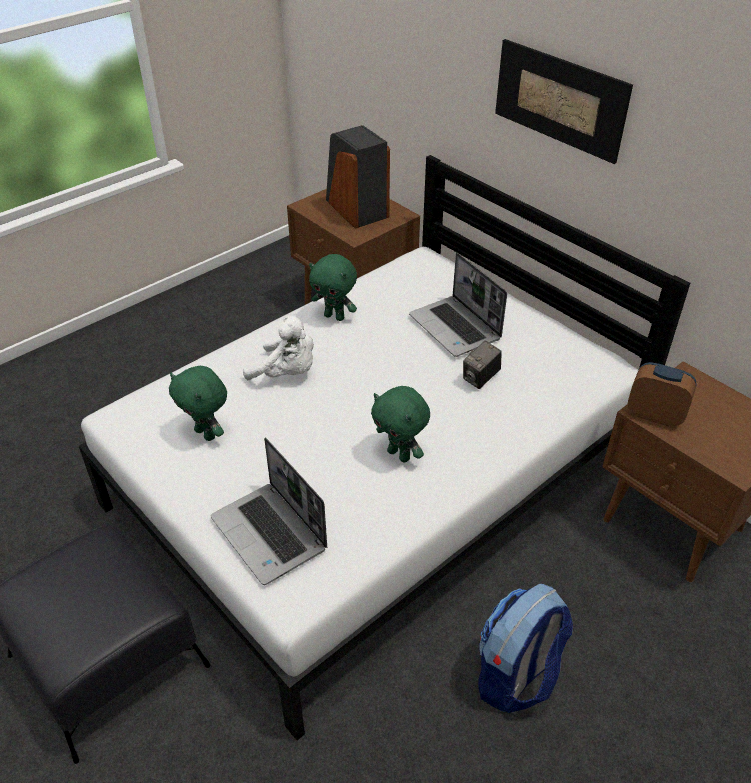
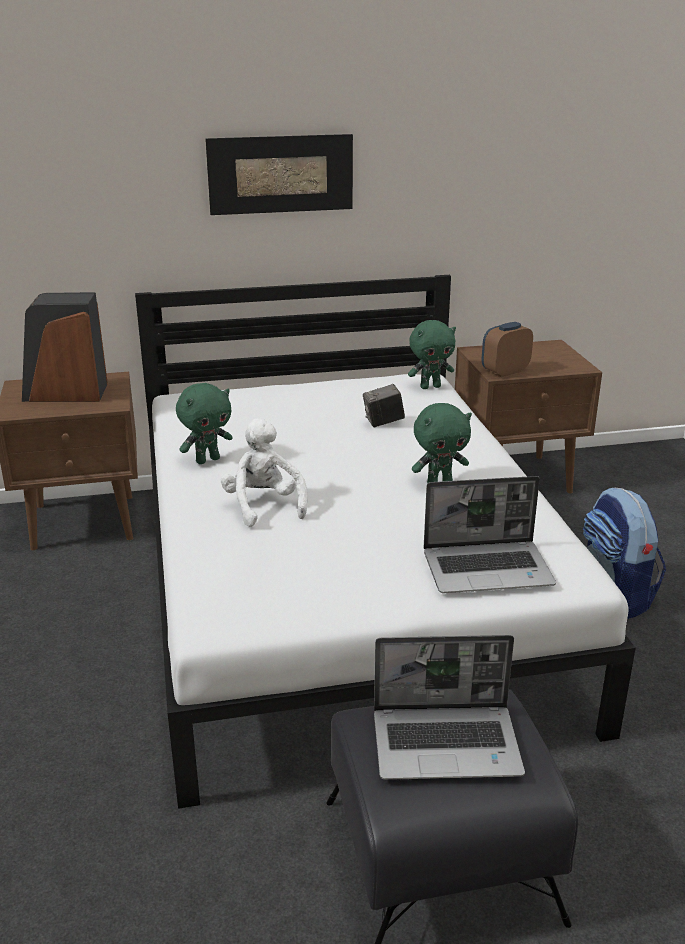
camera: 60 degrees left, 15 degrees down
(206, 433) = (306, 572): green plush toy -> green plush toy (430, 387)
(286, 373) = (264, 506): white plush toy -> white plush toy turned 75 degrees counterclockwise
(456, 328) = (301, 414): laptop -> laptop (447, 743)
(480, 378) = (383, 422): camera -> camera turned 90 degrees clockwise

